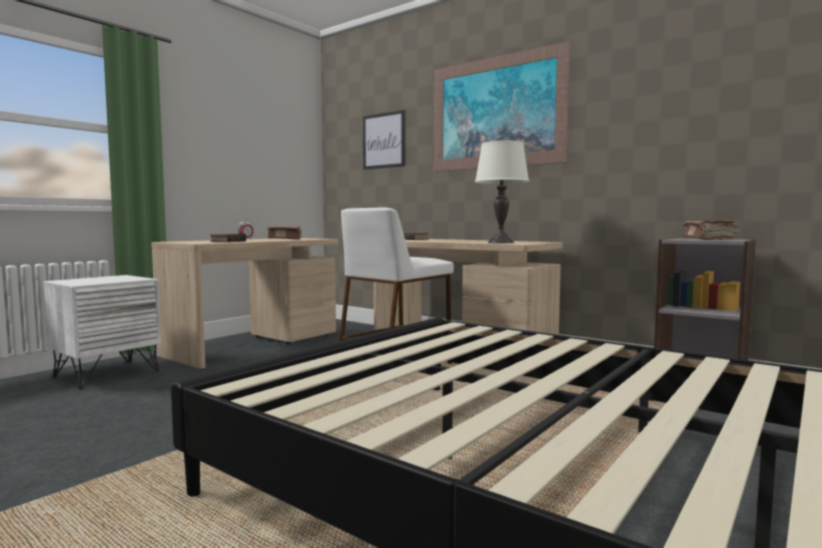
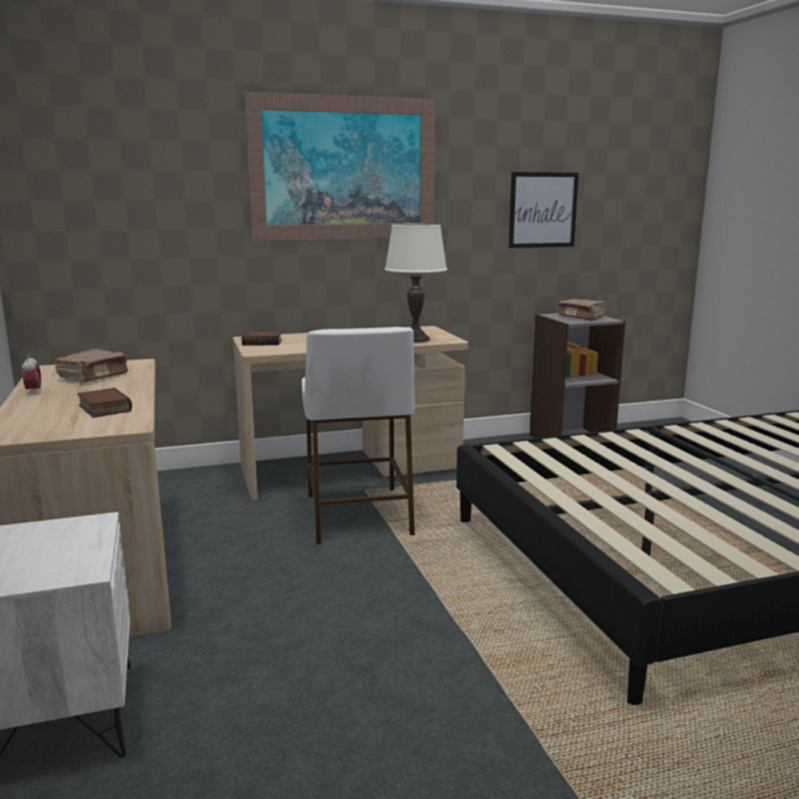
camera: 55 degrees left, 10 degrees up
(384, 140) = (147, 187): picture -> picture (543, 210)

